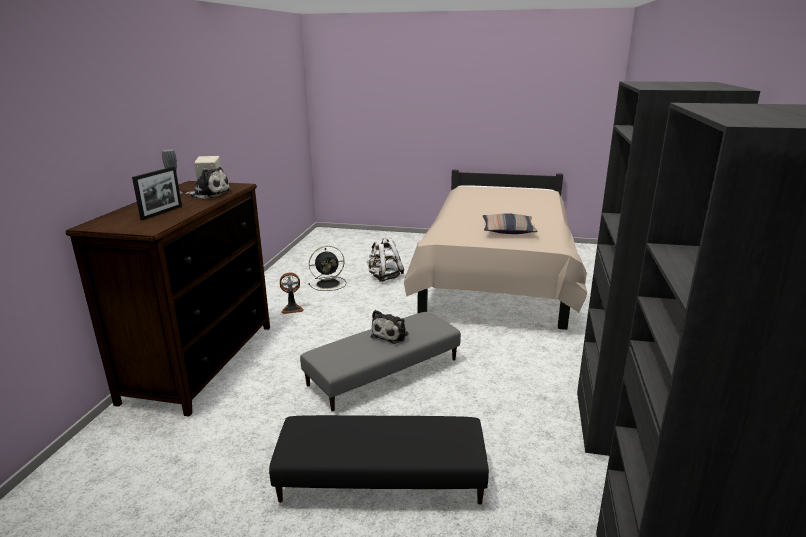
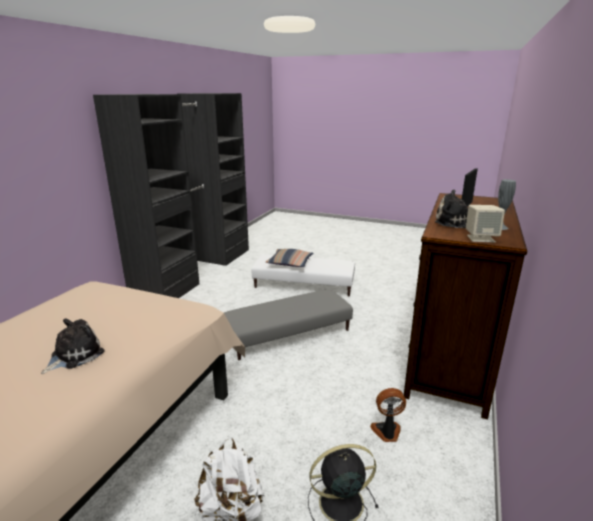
camera: 170 degrees left, 0 degrees up
(381, 478) = (304, 284): black ottoman -> white ottoman
(391, 335) = (279, 310): plush toy -> plush toy (74, 355)
(508, 230) = (94, 314): pillow -> pillow (290, 263)

